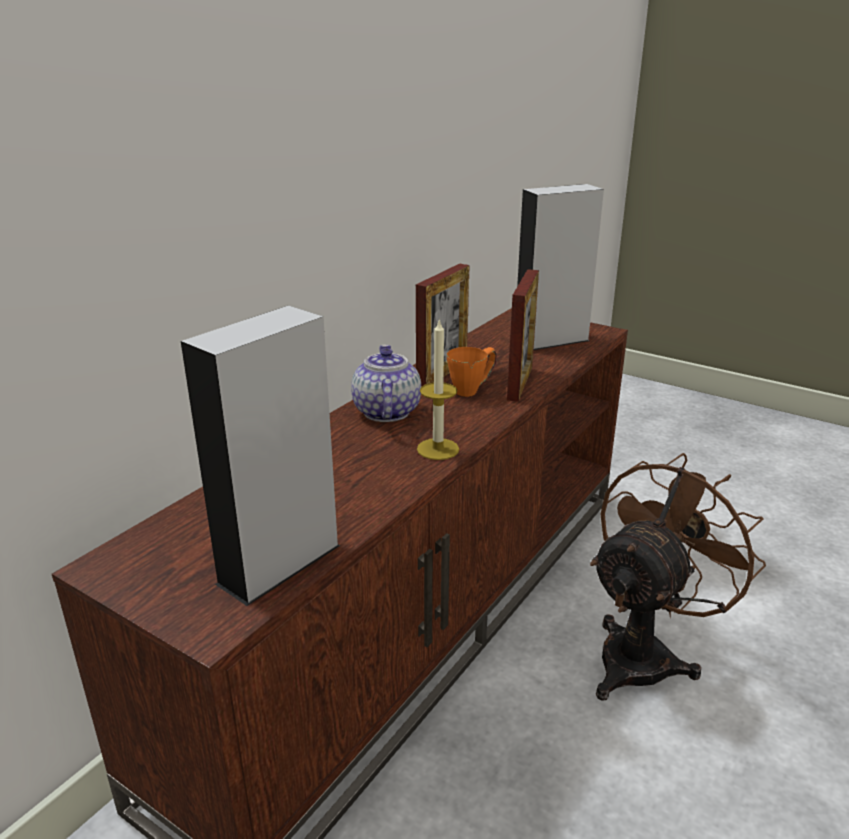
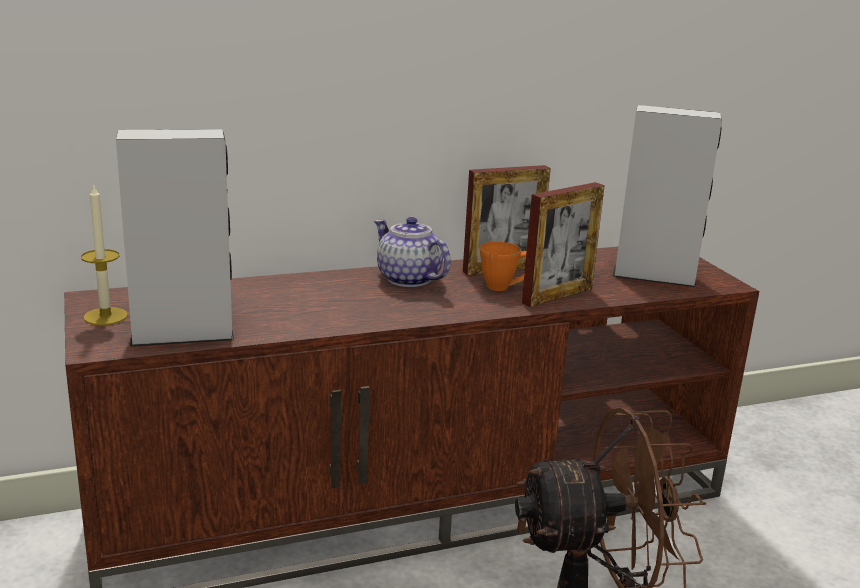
camera: 35 degrees right, 5 degrees down
(385, 411) = (407, 279): teapot -> teapot turned 75 degrees counterclockwise
(438, 449) = (401, 314): candle -> candle (105, 316)

